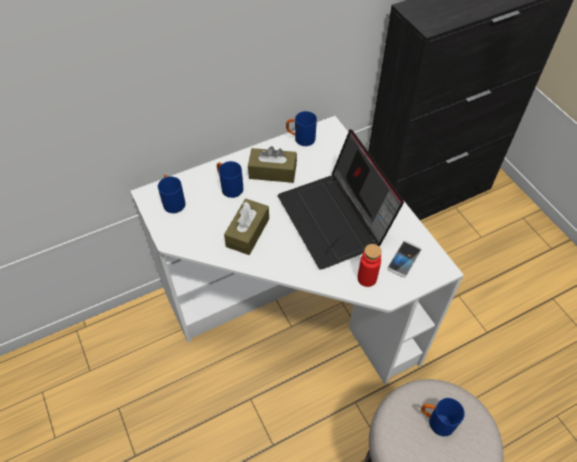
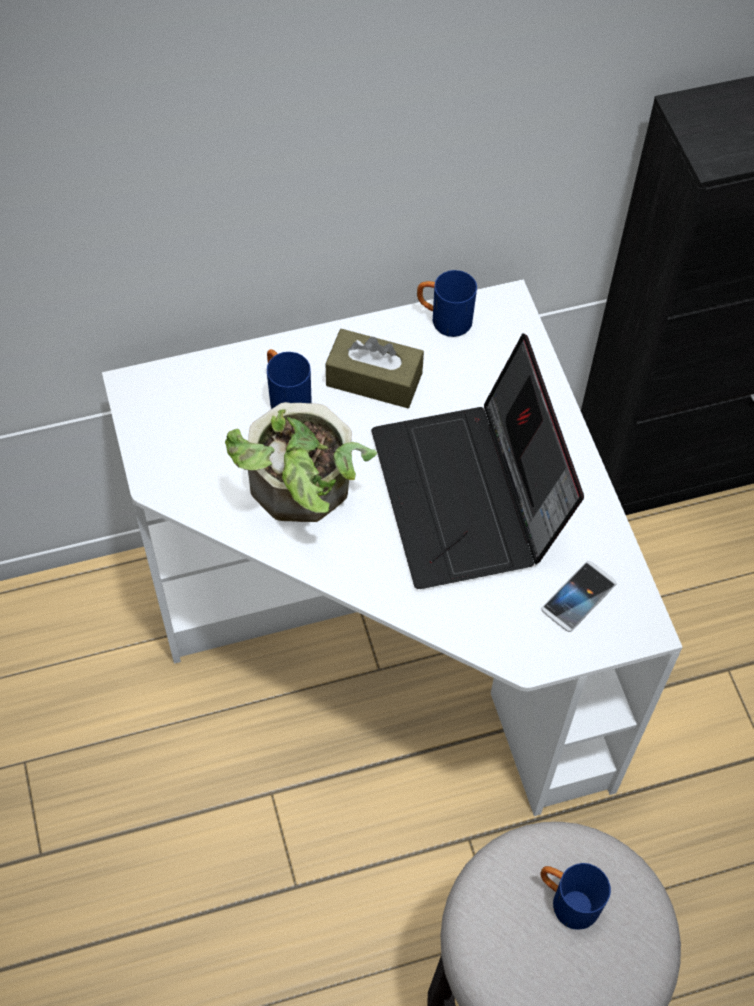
camera: 10 degrees right, 5 degrees up
(173, 201) = (176, 407): blue mug -> none
(247, 232) = (301, 493): brown tissue box -> potted plant
(367, 278) = (499, 621): red bottle -> none

